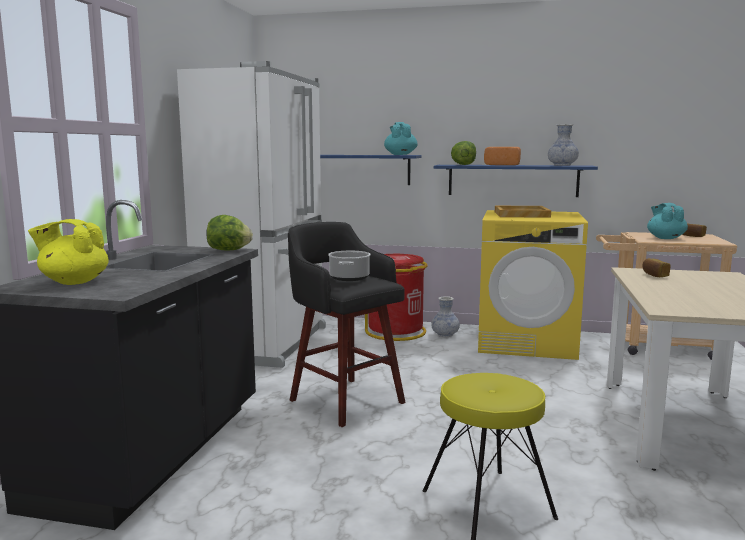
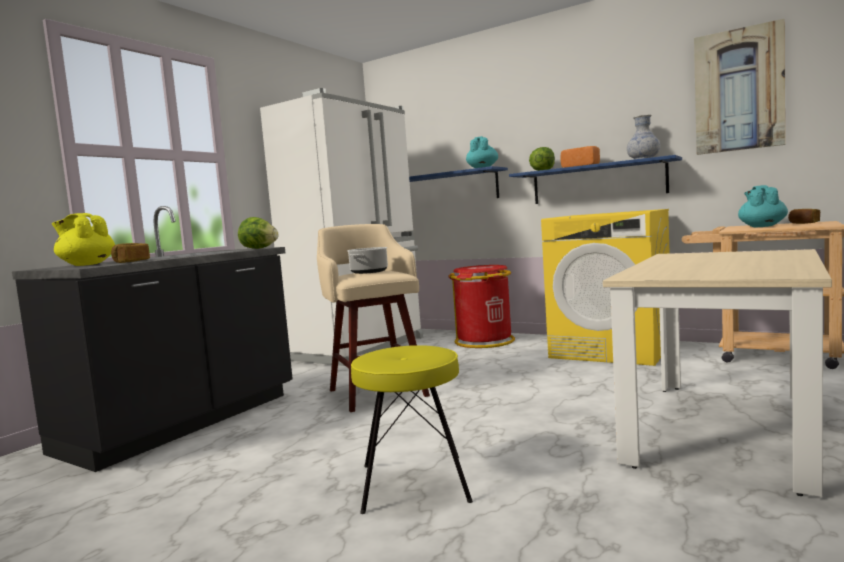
camera: 20 degrees right, 5 degrees down
(344, 400) = (376, 392): black stool -> beige stool
(445, 335) = (531, 343): vase -> none
(521, 214) = (595, 214): beige tray -> none
(646, 112) = (738, 90): none -> picture
(654, 275) = (692, 256): bread -> bread (131, 262)

